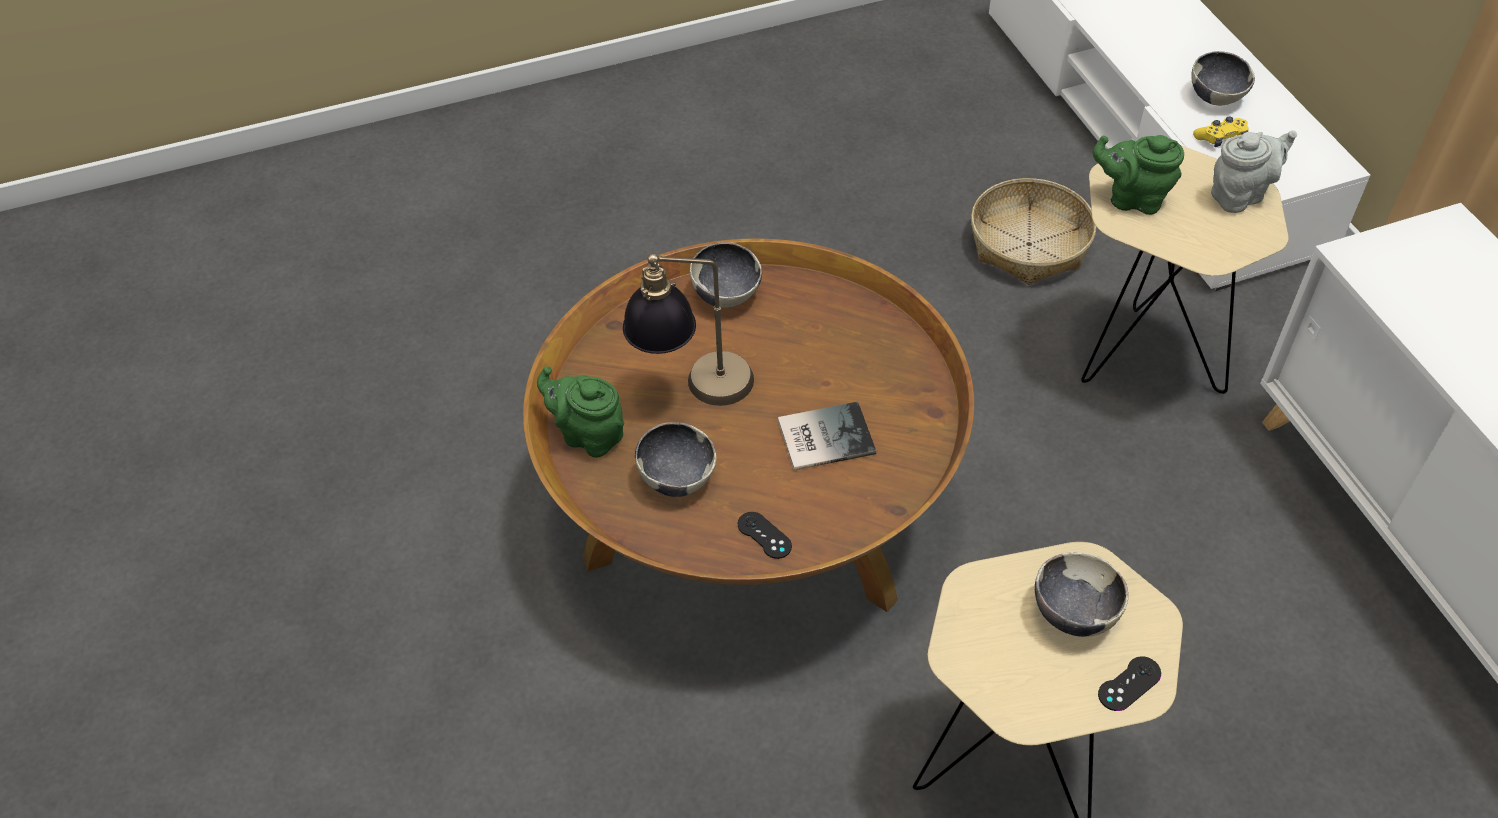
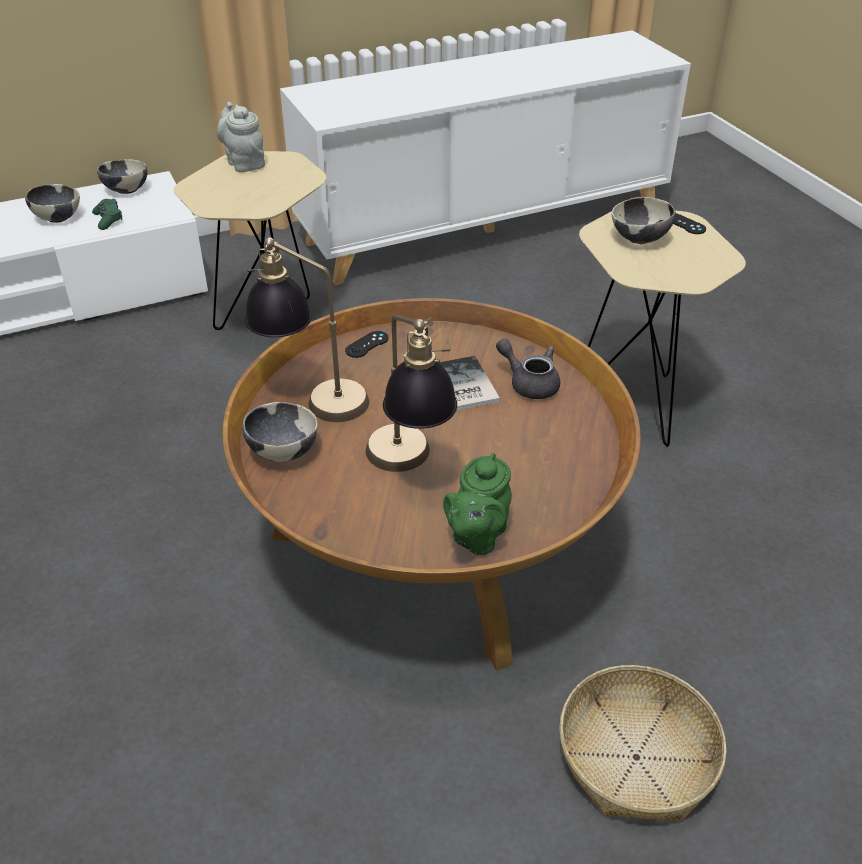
camera: 95 degrees left, 10 degrees down
(677, 478) = (519, 470): bowl -> bowl (126, 190)
(764, 535) = (571, 415): black game controller -> black game controller (367, 344)
(807, 313) = (312, 399): none -> table lamp
(828, 502) = (529, 383): none -> grey teapot
(1028, 244) = (129, 378): basket -> basket (636, 758)
(1132, 199) = (240, 201): green teapot -> none
(1220, 138) = (108, 219): yellow game controller -> green game controller

